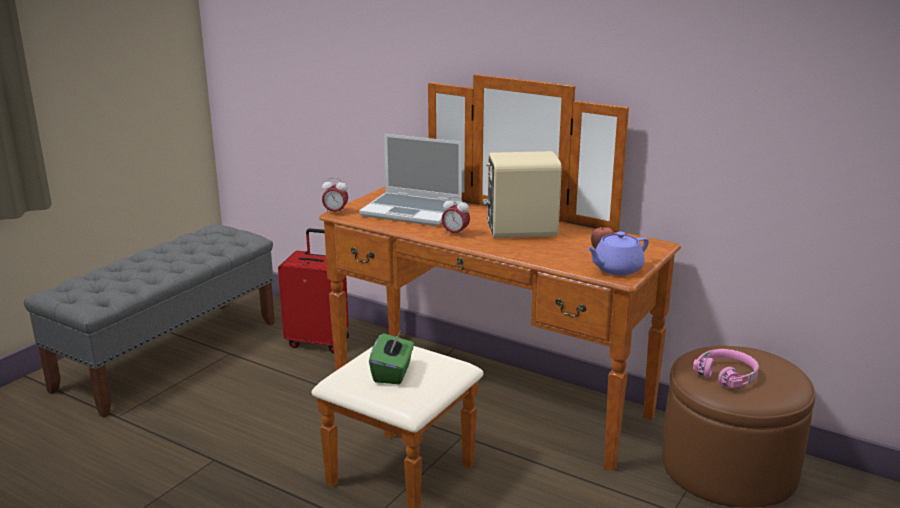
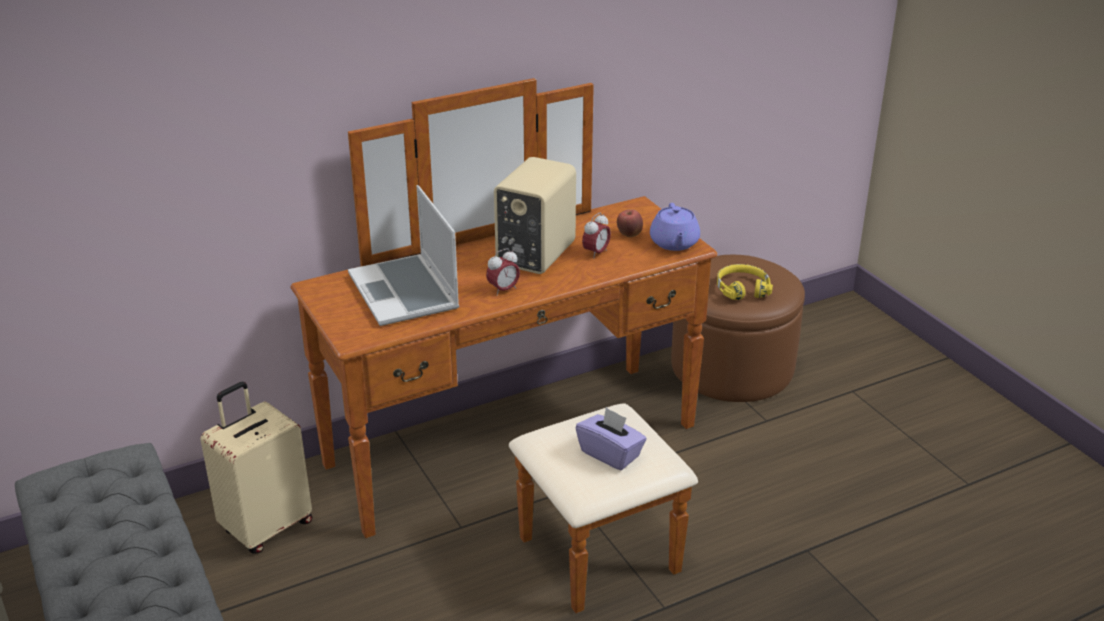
camera: 60 degrees left, 10 degrees up
(318, 341) = (266, 527): red suitcase -> beige suitcase
(335, 212) = (349, 342): alarm clock -> alarm clock (596, 253)
(392, 373) = (610, 454): green tissue box -> purple tissue box
(413, 211) = (405, 293): laptop -> laptop turned 105 degrees clockwise
(727, 375) = (742, 288): pink headphones -> yellow headphones

